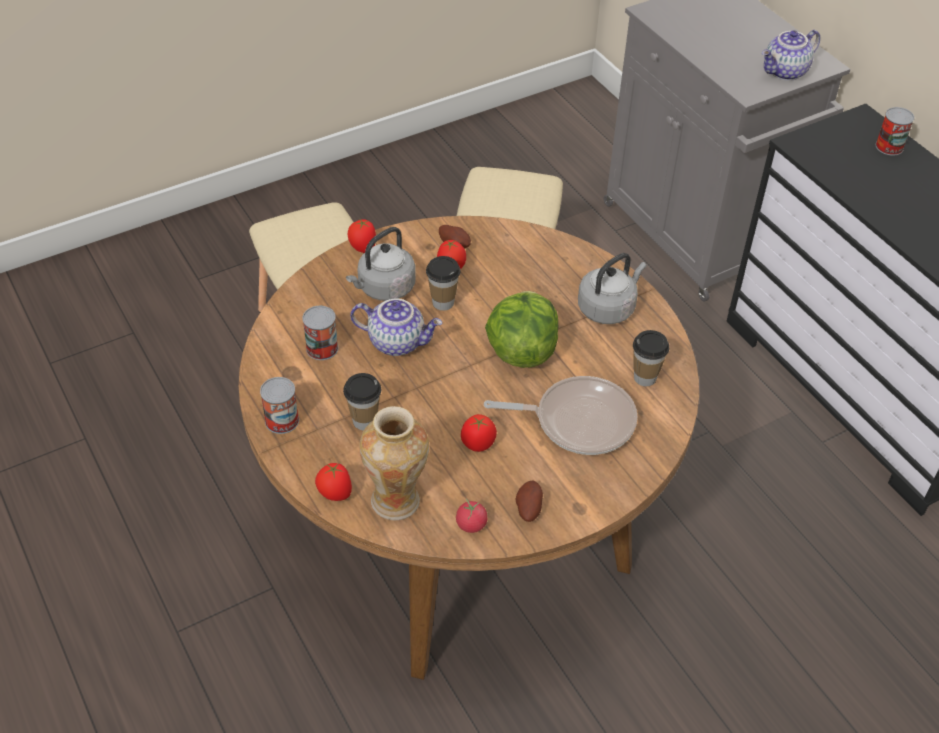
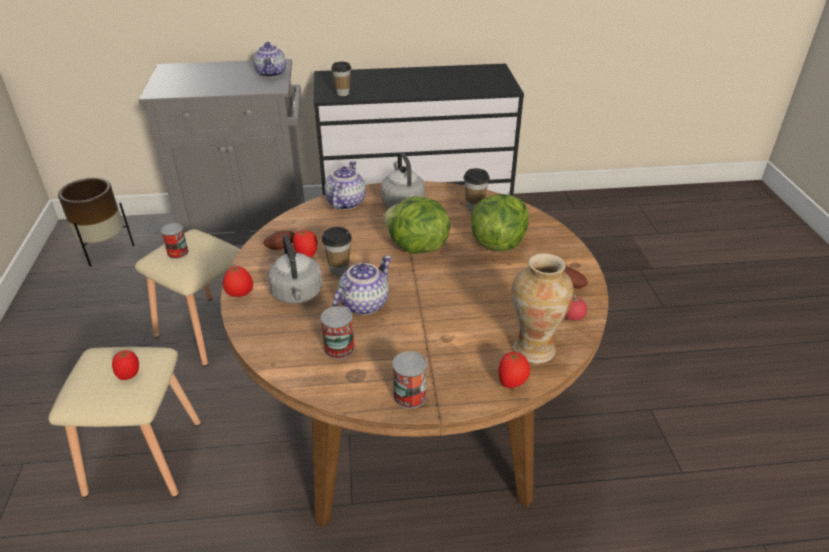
camera: 65 degrees left, 10 degrees down
(364, 421) = (440, 344): cup -> cup (343, 93)
(478, 445) = (496, 292): tomato -> tomato (129, 374)
(570, 139) = (105, 250): none -> brown planter
(573, 260) = (345, 202): none -> teapot
(578, 421) = (497, 243): frying pan -> lettuce
(889, 147) = (356, 76): can -> can (178, 252)

